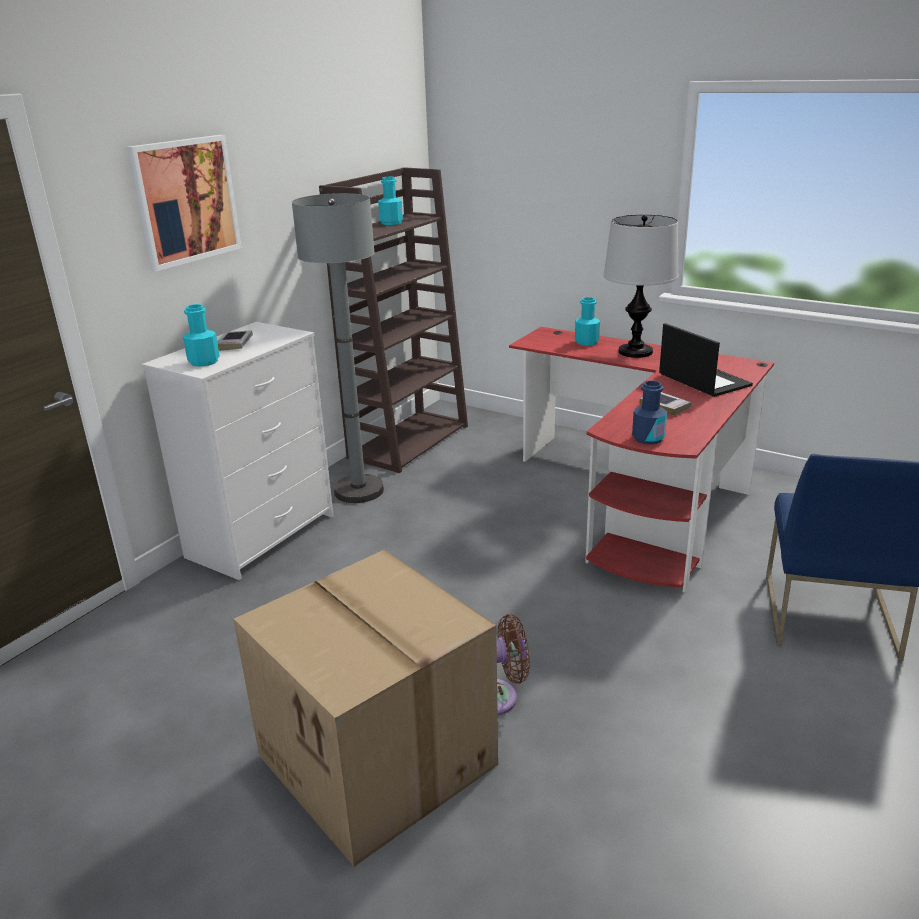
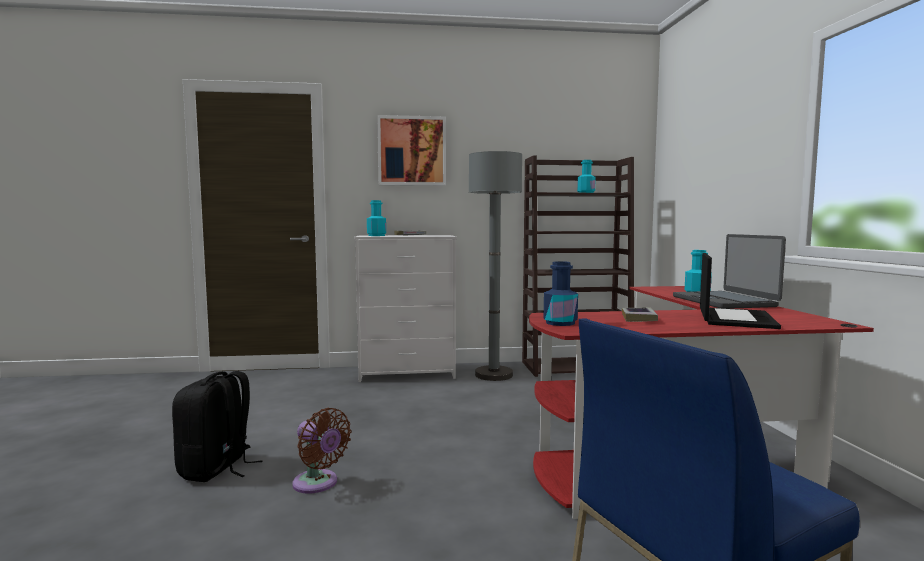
camera: 50 degrees right, 20 degrees down
(381, 760) = (217, 469): cardboard box -> black backpack
(636, 352) = (724, 301): table lamp -> laptop

